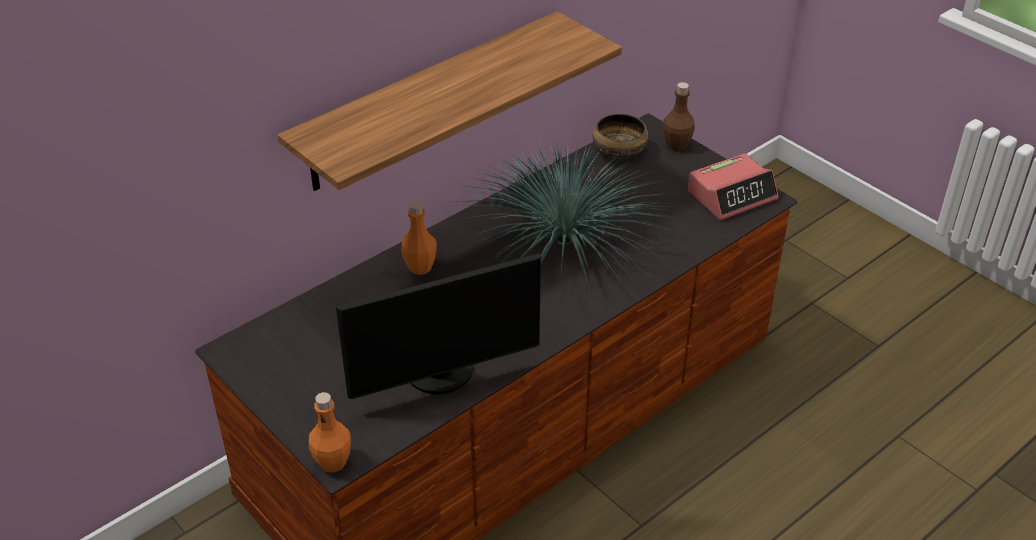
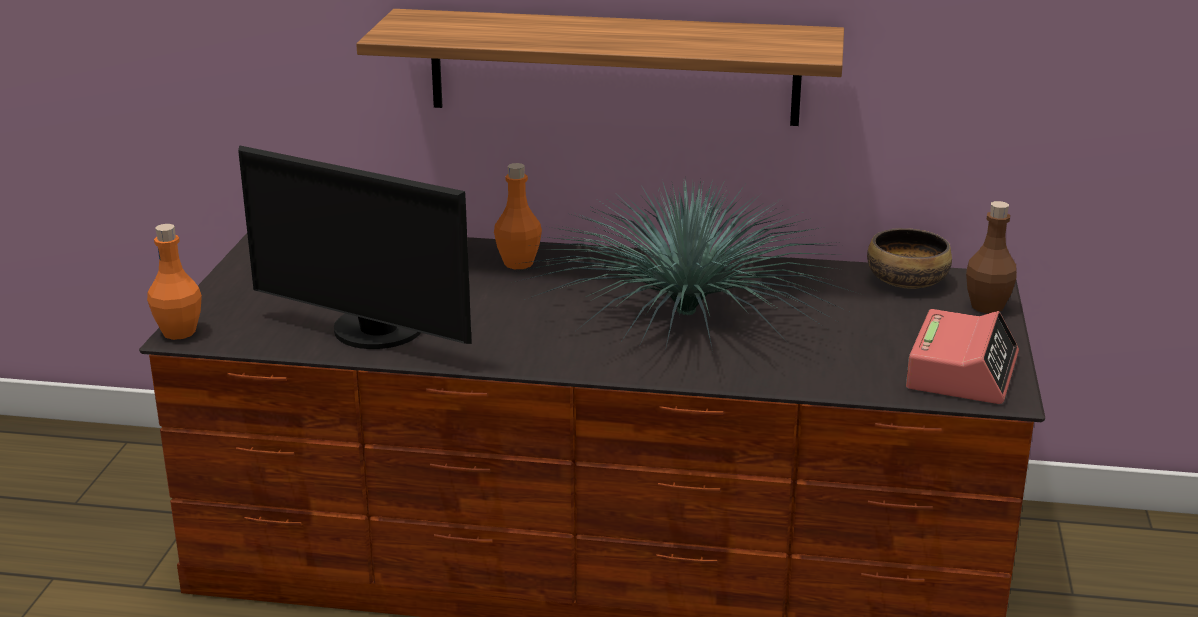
camera: 50 degrees right, 15 degrees down
(732, 195) = (962, 372): alarm clock -> alarm clock turned 90 degrees counterclockwise

